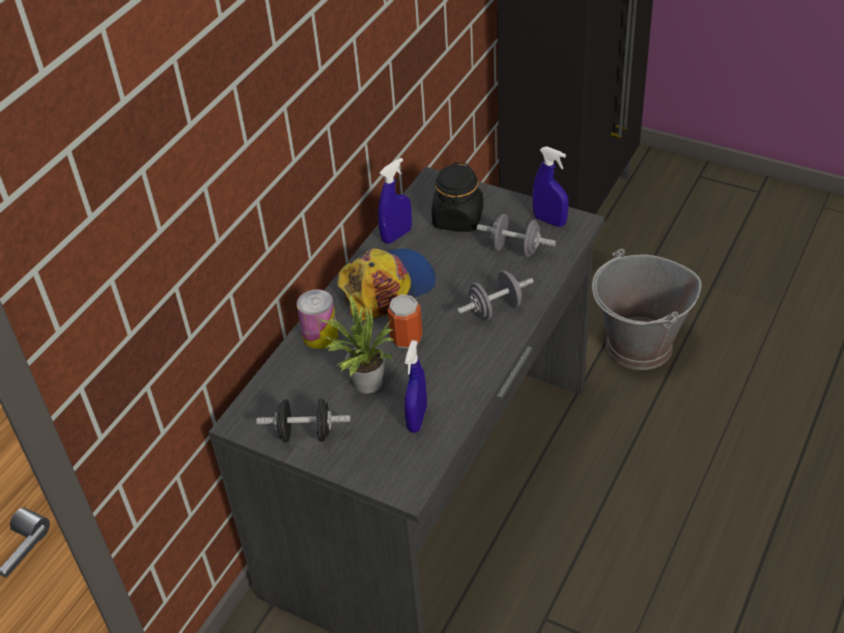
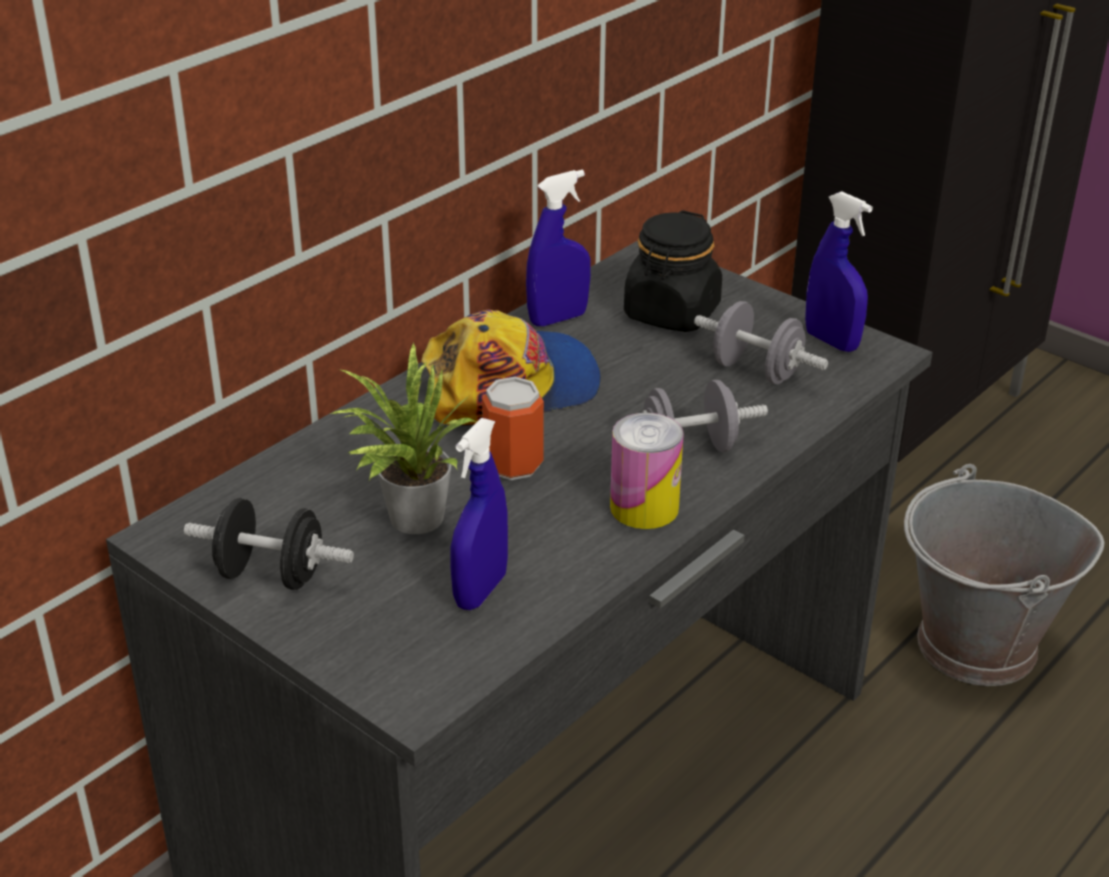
camera: 10 degrees right, 10 degrees down
(320, 336) = (366, 434): can -> can (644, 507)

